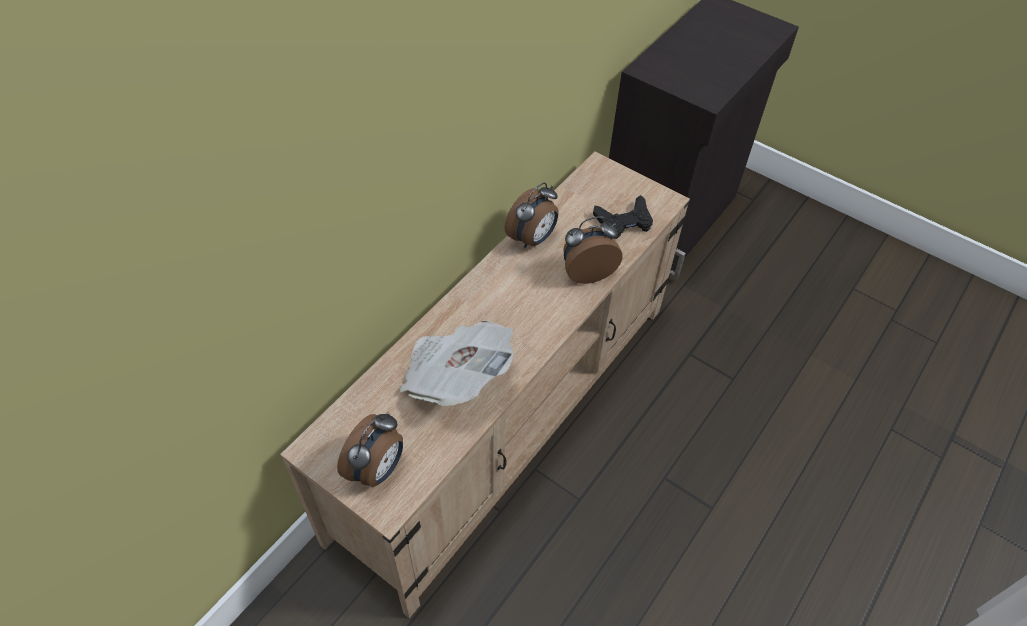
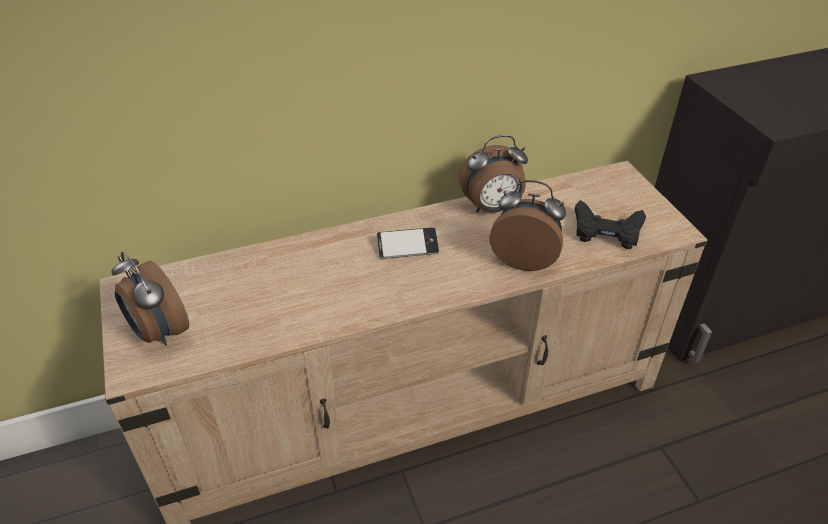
camera: 35 degrees right, 10 degrees down
(377, 469) = (158, 332): alarm clock -> alarm clock turned 75 degrees clockwise
(456, 377) = (304, 290): newspaper -> none
(499, 303) = (407, 247): none -> phone

